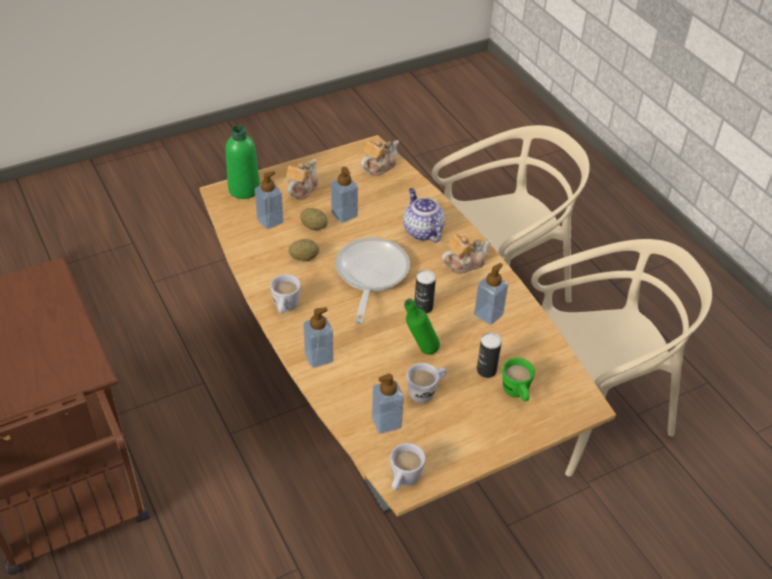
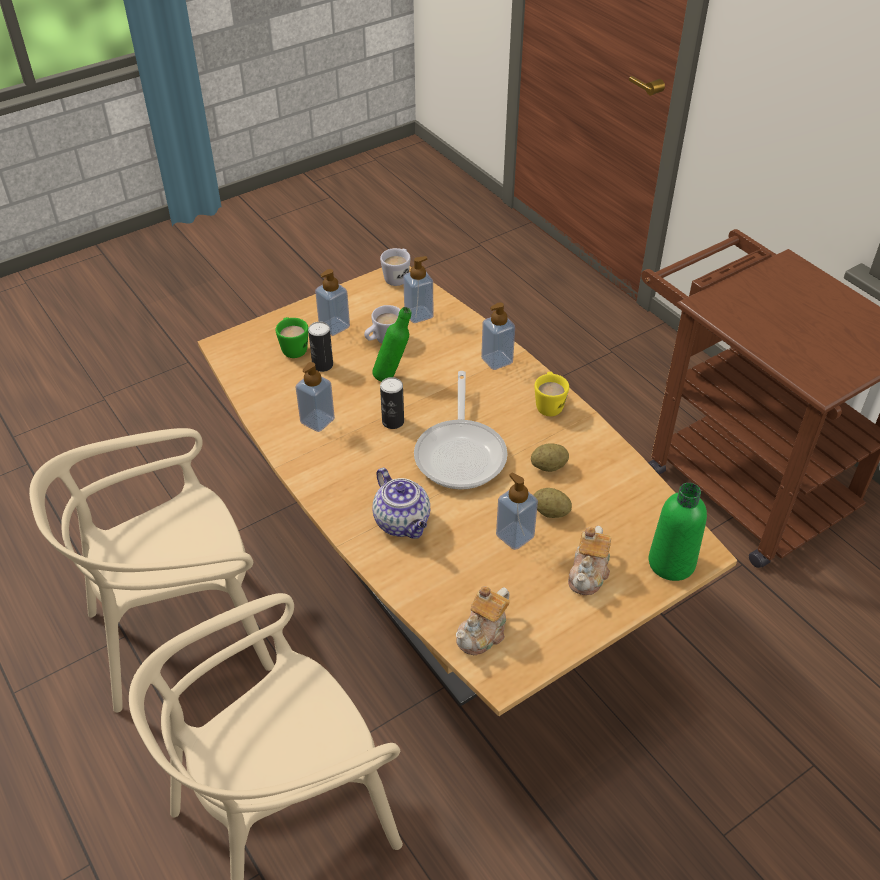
camera: 175 degrees right, 0 degrees up
(270, 221) = (612, 514): soap dispenser -> soap dispenser (334, 326)
(285, 308) = (549, 404): white mug -> yellow mug
(464, 263) = (345, 481): teapot -> none

